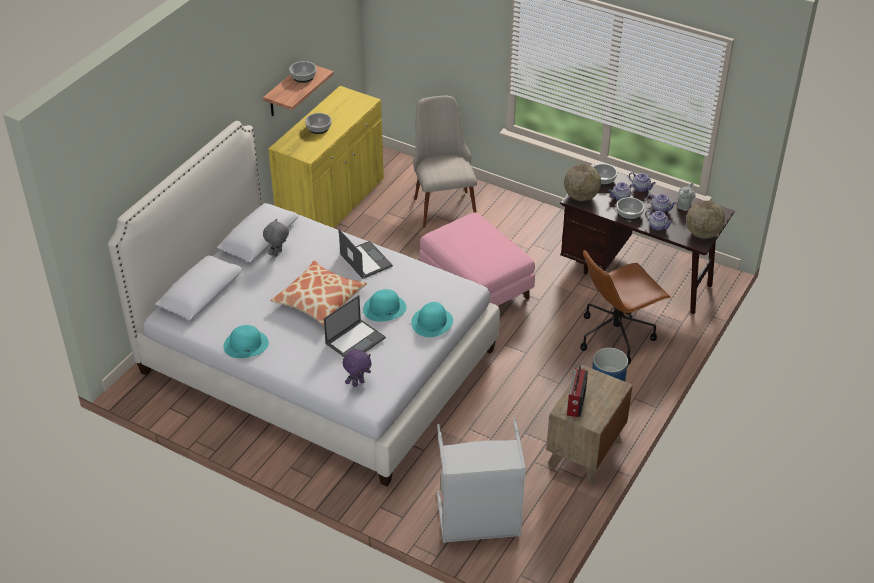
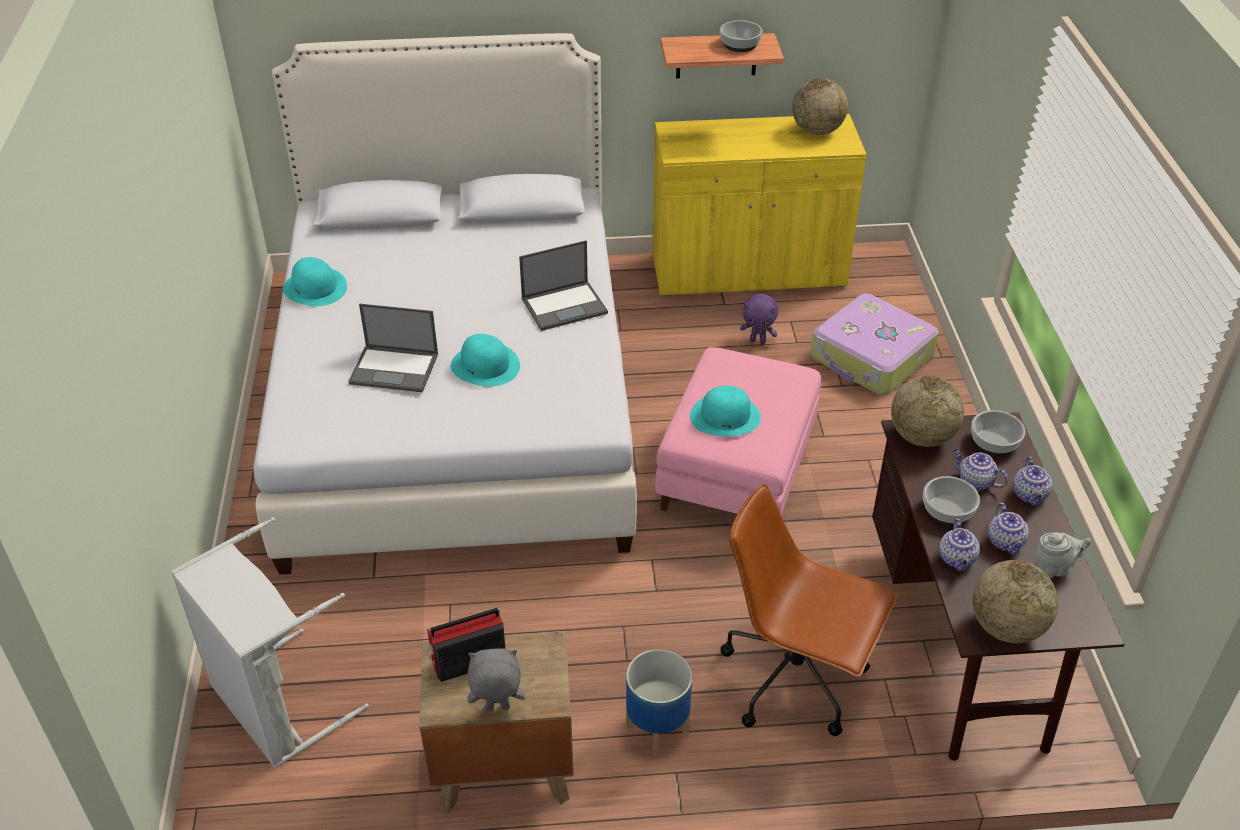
camera: 55 degrees right, 0 degrees up
(278, 253) = (505, 234): grey plush toy -> grey plush toy (497, 709)
(318, 128) = (741, 137): bowl -> none
(319, 300) = (449, 305): pillow -> none
(343, 102) = (817, 131): none -> globe
(358, 383) = (315, 410): purple plush toy -> purple plush toy (758, 341)
(365, 260) = (565, 305): laptop -> laptop turned 45 degrees clockwise
(432, 322) = (497, 420): turquoise hat -> turquoise hat (725, 416)
(443, 202) = (871, 358): beige chair -> suitcase

